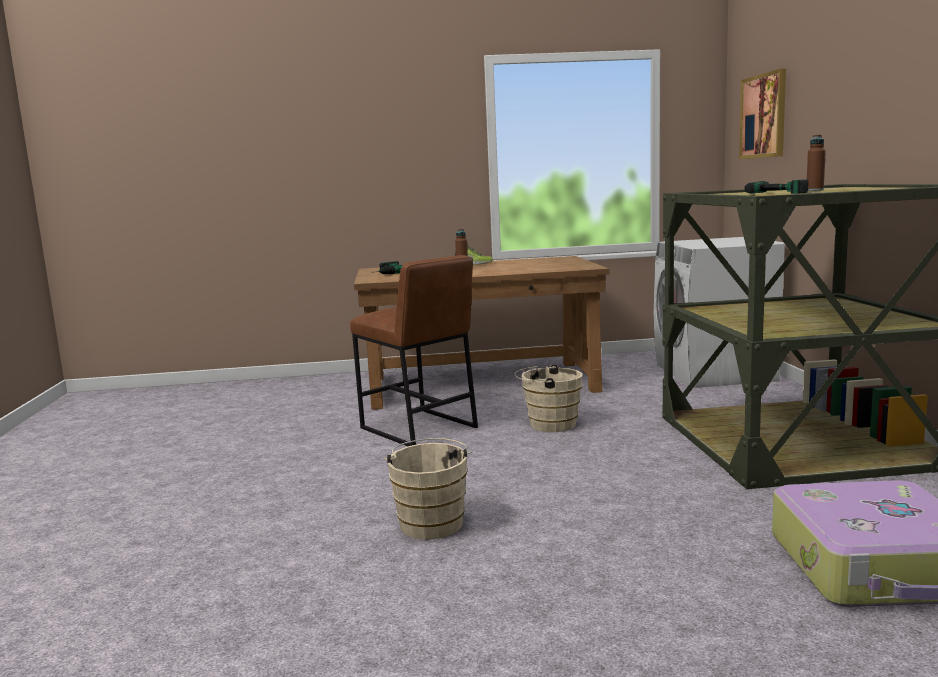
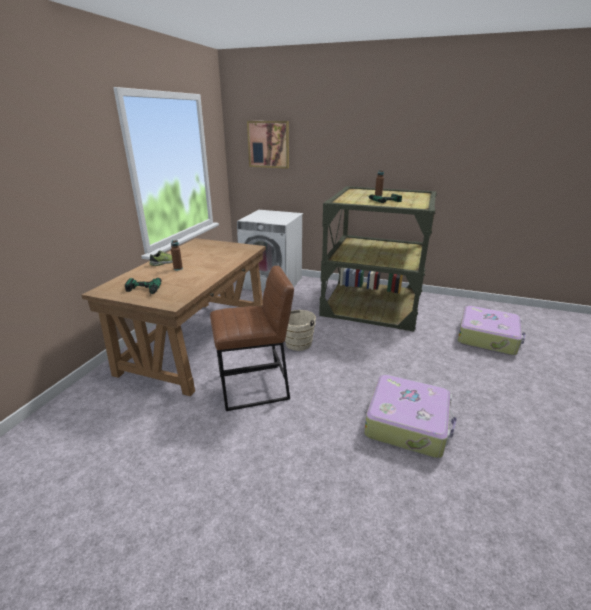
camera: 65 degrees left, 15 degrees up
(432, 522) = (407, 423): beige bucket -> suitcase

